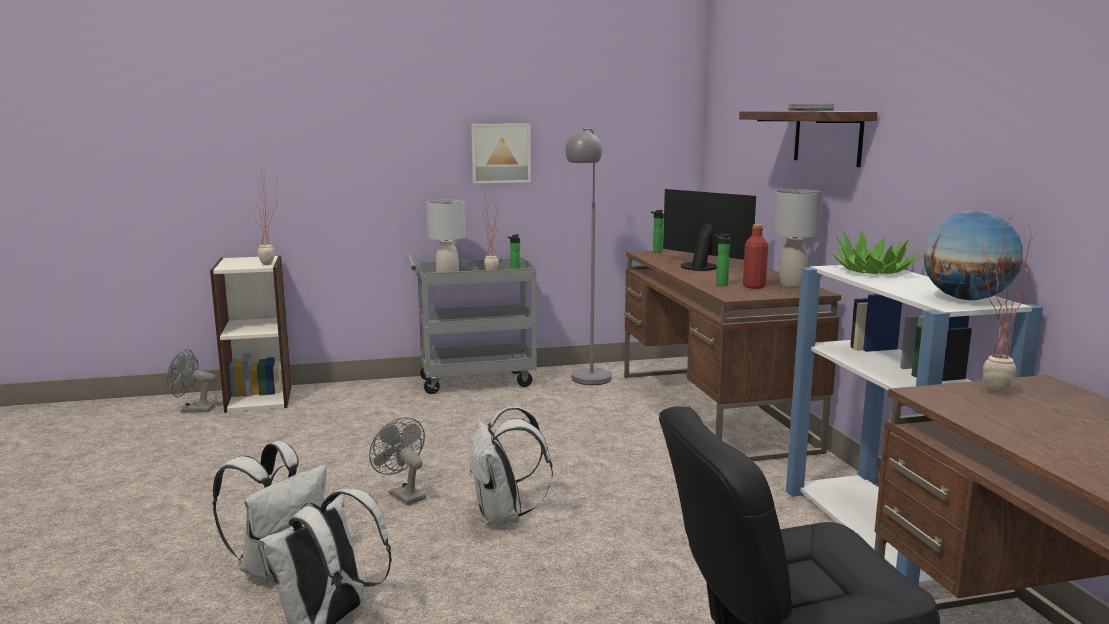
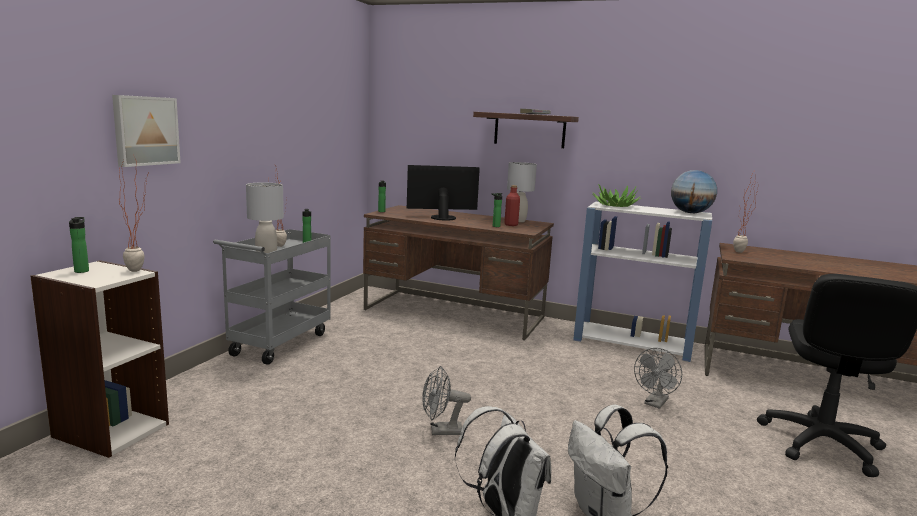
camera: 55 degrees left, 0 degrees up
(192, 410) = (57, 473): grey fan -> grey fan (655, 403)
(248, 259) = (82, 270): none -> bottle
(500, 153) = (268, 138): picture -> picture (145, 130)
(504, 517) = (518, 411): white backpack -> none
(588, 382) = (352, 320): grey floor lamp -> none

